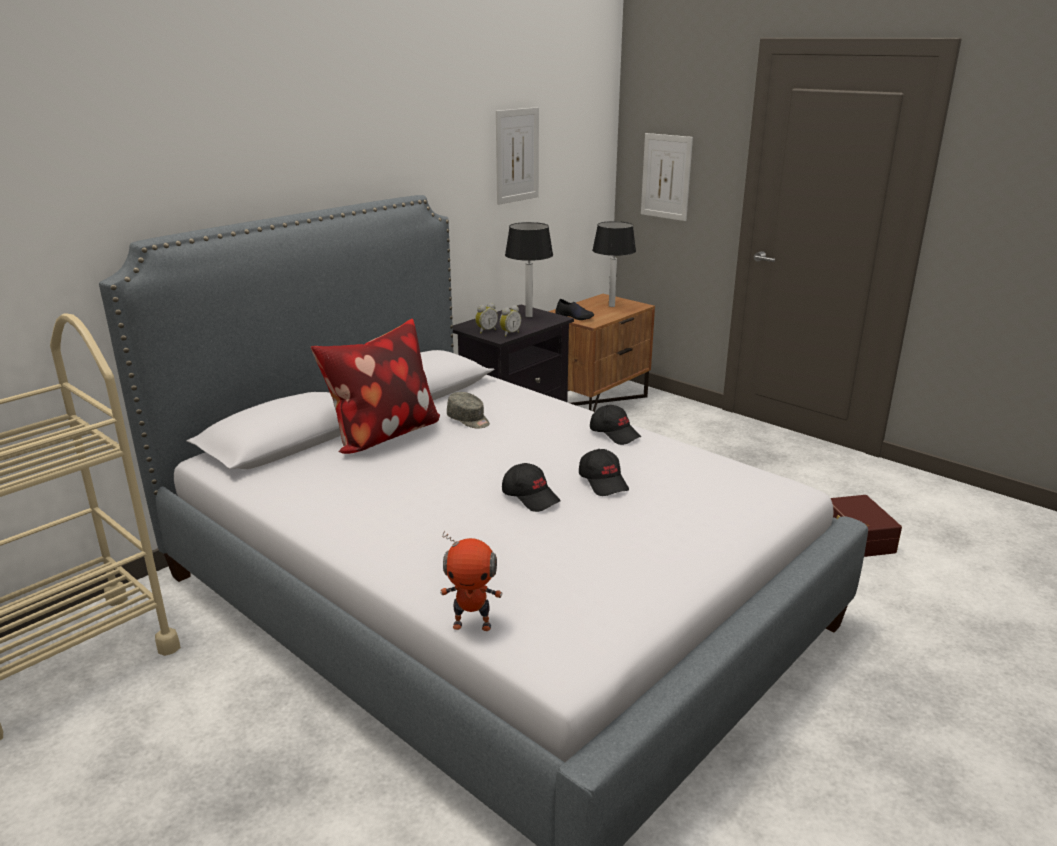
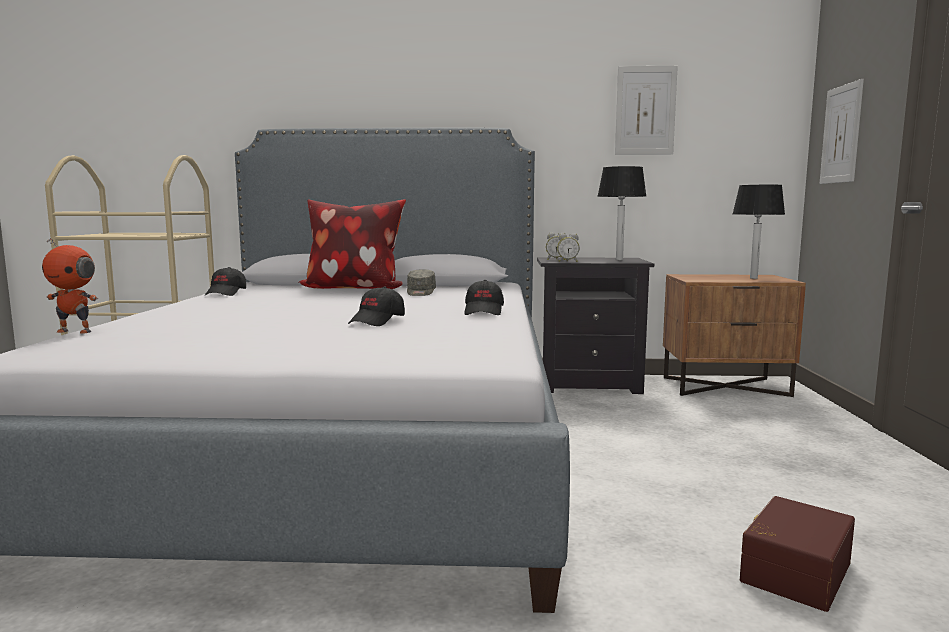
camera: 50 degrees right, 15 degrees down
(472, 624) = (76, 331): toy robot -> toy robot turned 45 degrees counterclockwise
(530, 497) = (310, 313): black cap -> black cap (226, 293)
(575, 317) = (691, 277): black shoe -> none

